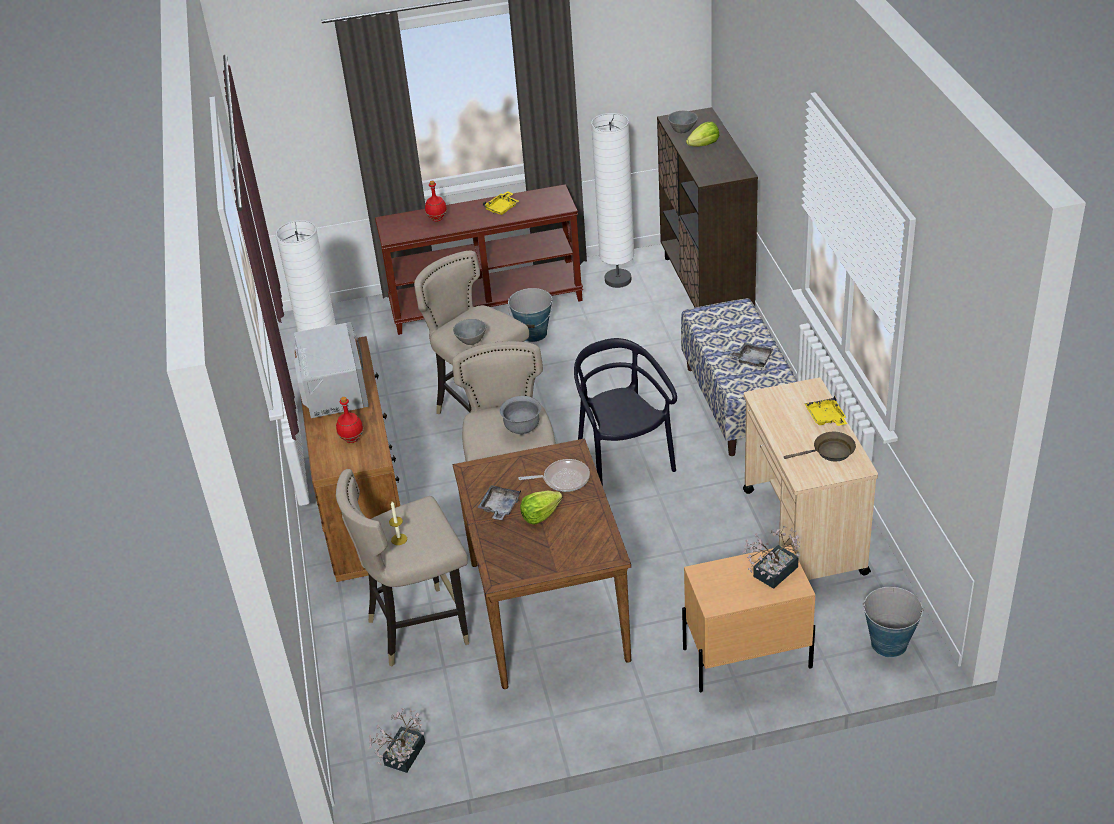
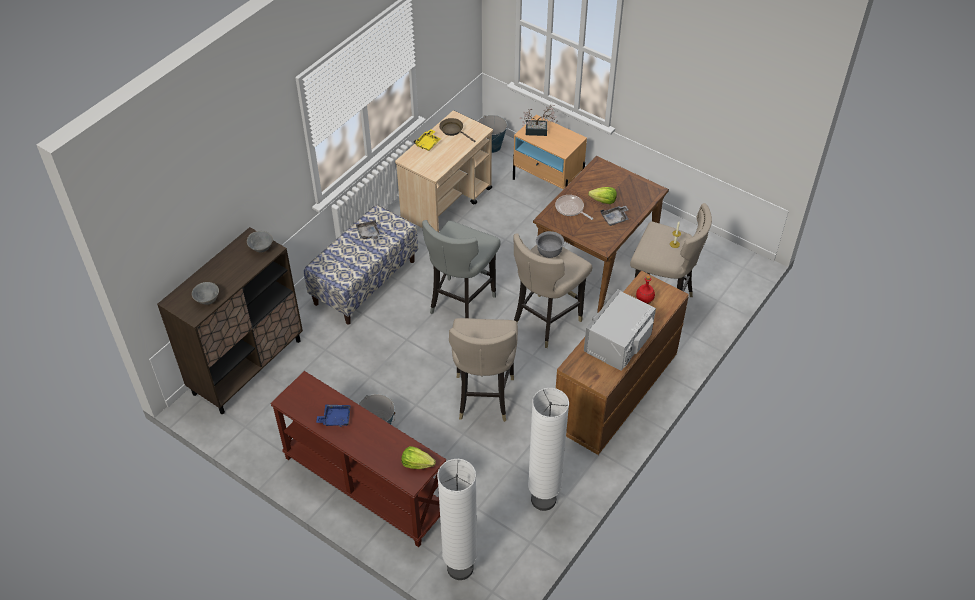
camera: 135 degrees left, 10 degrees up
(401, 758) = (727, 255): potted plant -> none
(437, 219) = (384, 450): red bottle -> none
(470, 340) = (498, 330): grey bowl -> grey bowl (261, 248)
(502, 208) = (335, 418): yellow tray -> blue tray
(618, 280) = (273, 424): white floor lamp -> white floor lamp (460, 568)
(623, 460) = (461, 302): black chair -> grey stool
(704, 145) = (223, 275): lettuce -> lettuce (417, 464)

